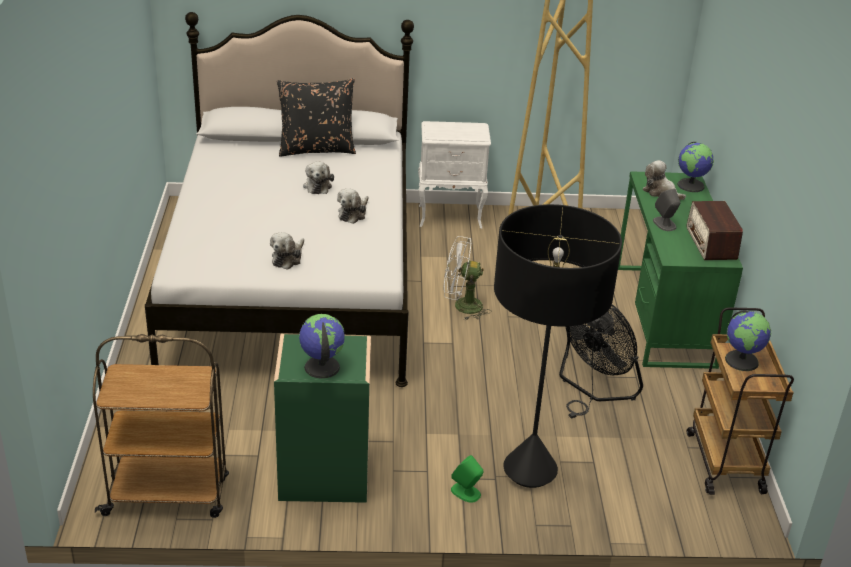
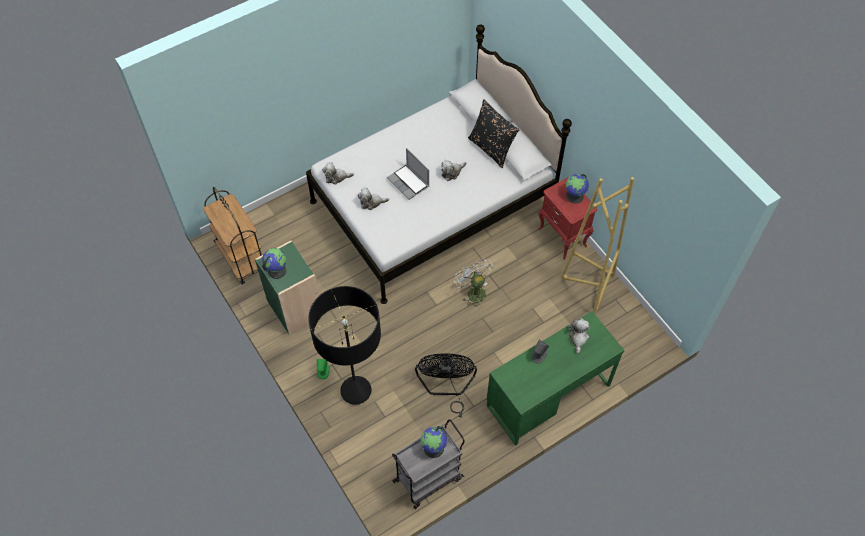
camera: 60 degrees right, 25 degrees up
(293, 218) = (409, 182): none -> laptop
(353, 214) = (436, 204): plush toy -> plush toy (336, 177)
(450, 216) = (562, 238): white nightstand -> red nightstand
(589, 386) = (447, 387): black fan -> black fan turned 105 degrees counterclockwise
(691, 185) = (602, 351): globe -> globe (575, 196)
(711, 243) = (535, 388): radio -> none
(725, 464) = (427, 480): brown cart -> grey cart

